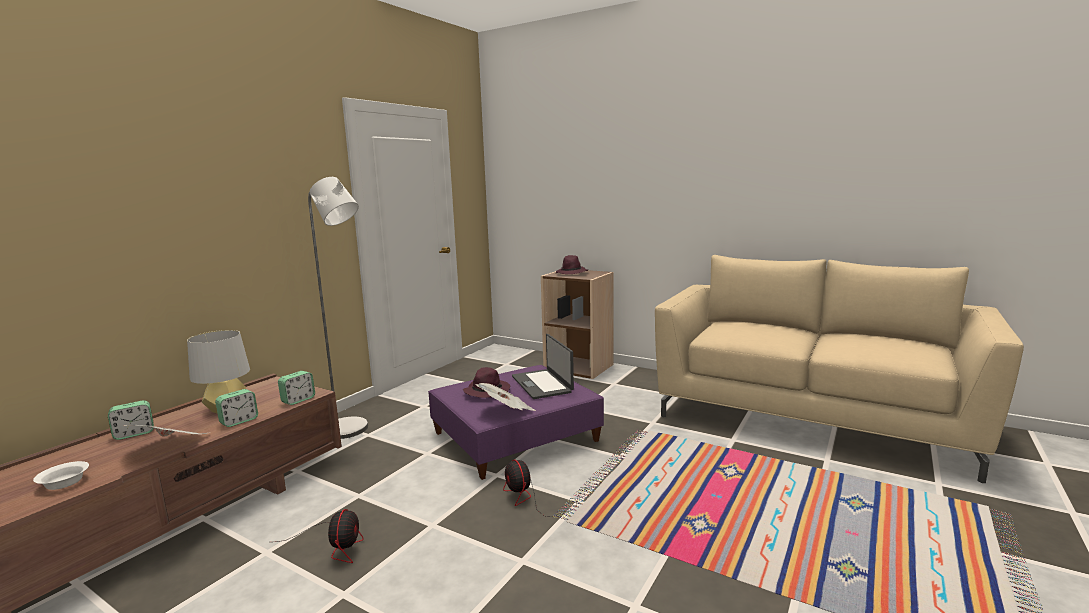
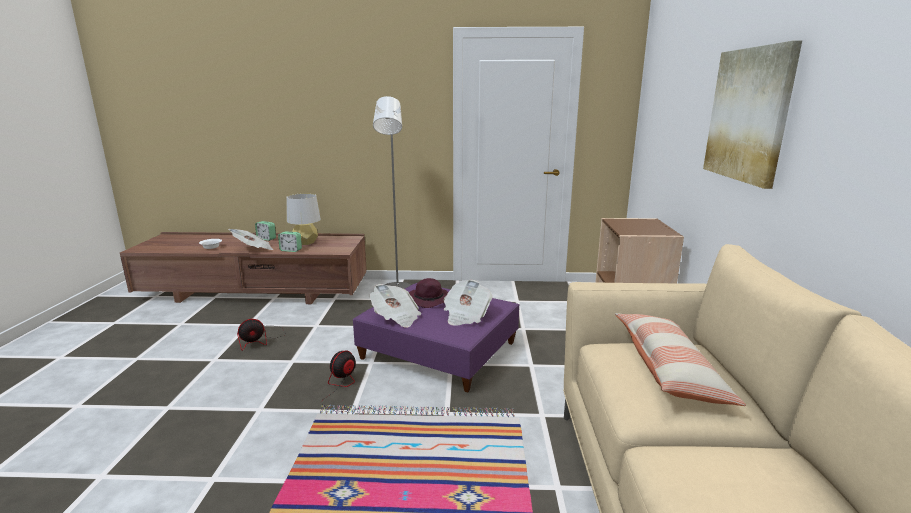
camera: 60 degrees right, 5 degrees up
(298, 400) = (329, 251): alarm clock -> none
(542, 384) = (465, 315): laptop -> newspaper
(571, 273) = (636, 224): purple hat -> none
(665, 179) = (748, 115): none -> picture
(751, 329) = (668, 369): none -> pillow

